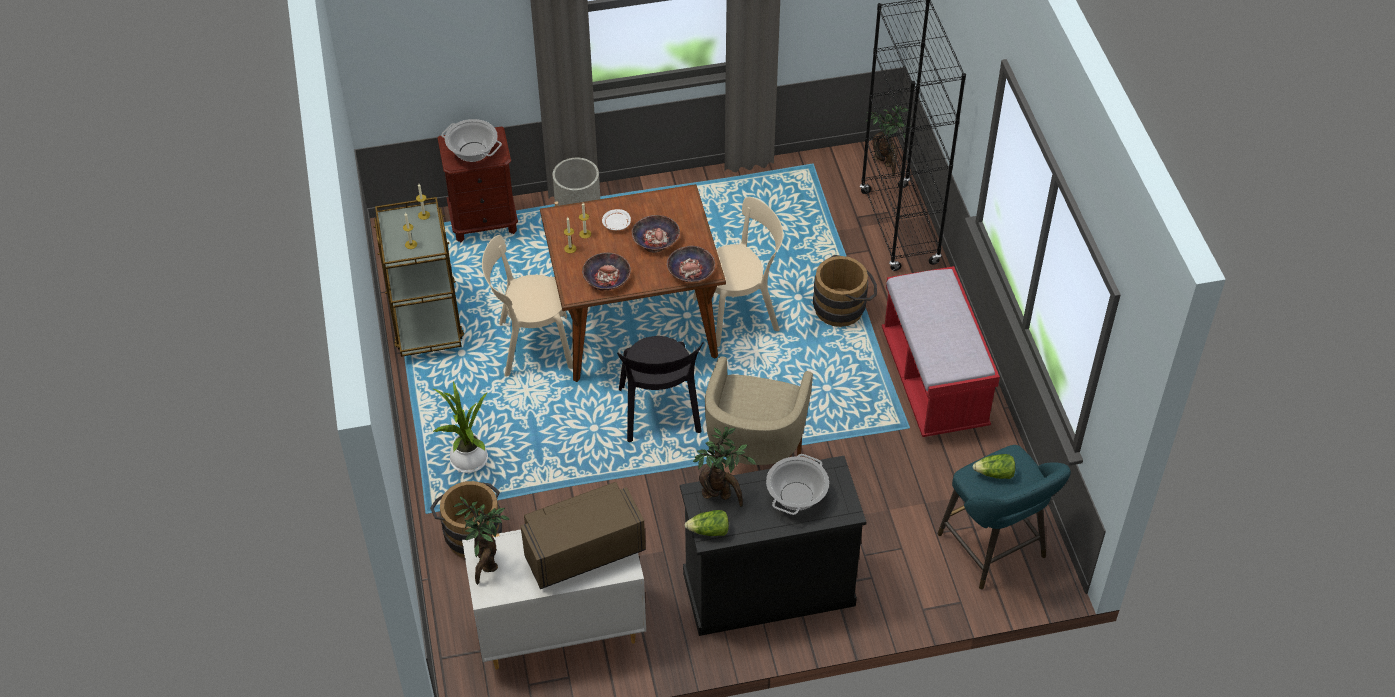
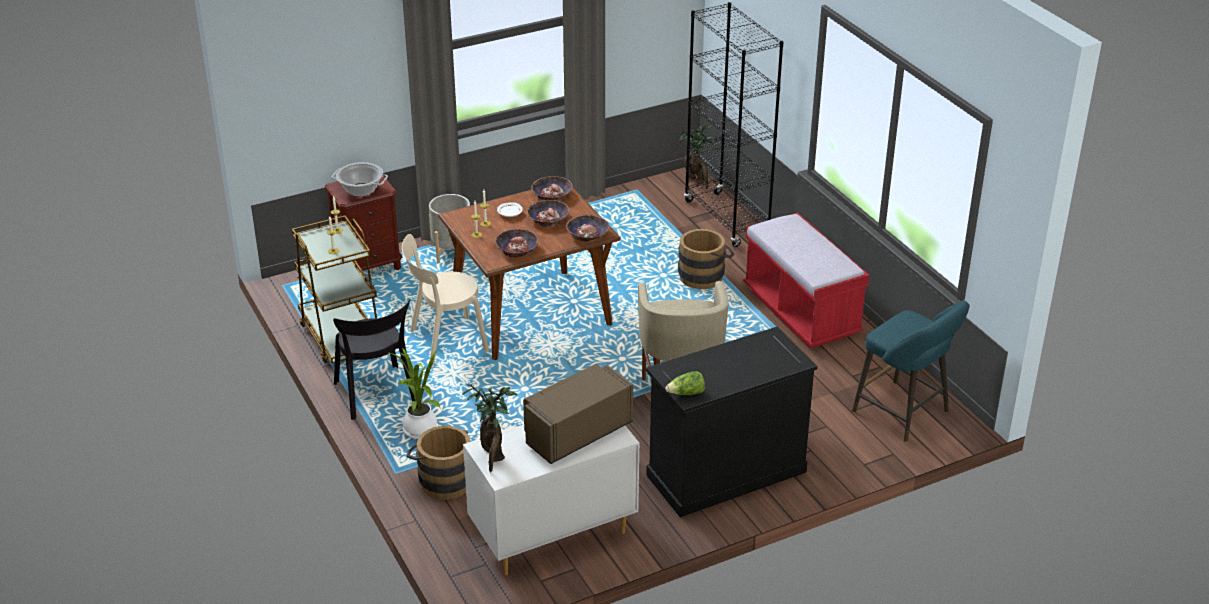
camera: 15 degrees left, 15 degrees down
(660, 414) = (579, 370): black chair -> black chair (376, 395)
(672, 203) = (552, 194): none -> bowl
(720, 496) = (685, 369): potted plant -> none
(740, 313) = (619, 293): beige chair -> none
(796, 496) = (750, 359): cooking pot -> none
(995, 474) = (901, 329): lettuce -> none

